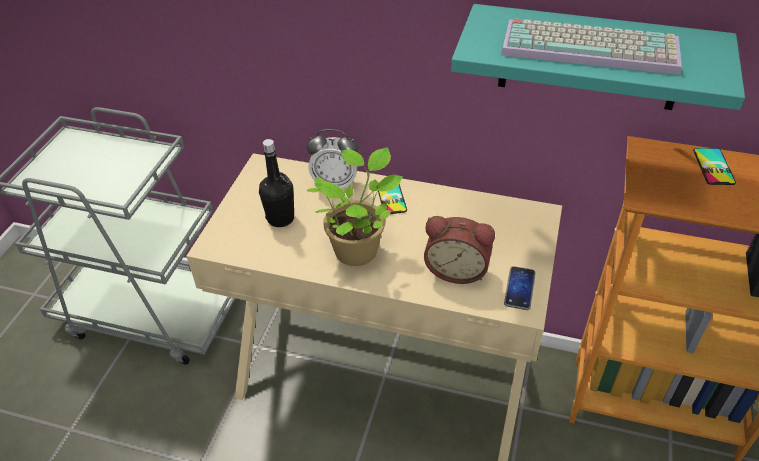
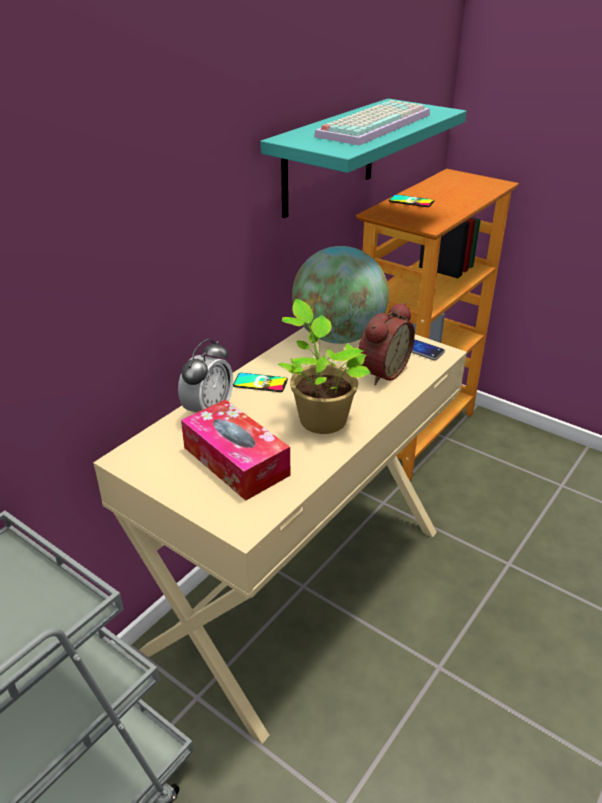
camera: 70 degrees left, 10 degrees down
(280, 218) = (236, 461): black bottle -> tissue box
(502, 224) = (338, 337): none -> globe

